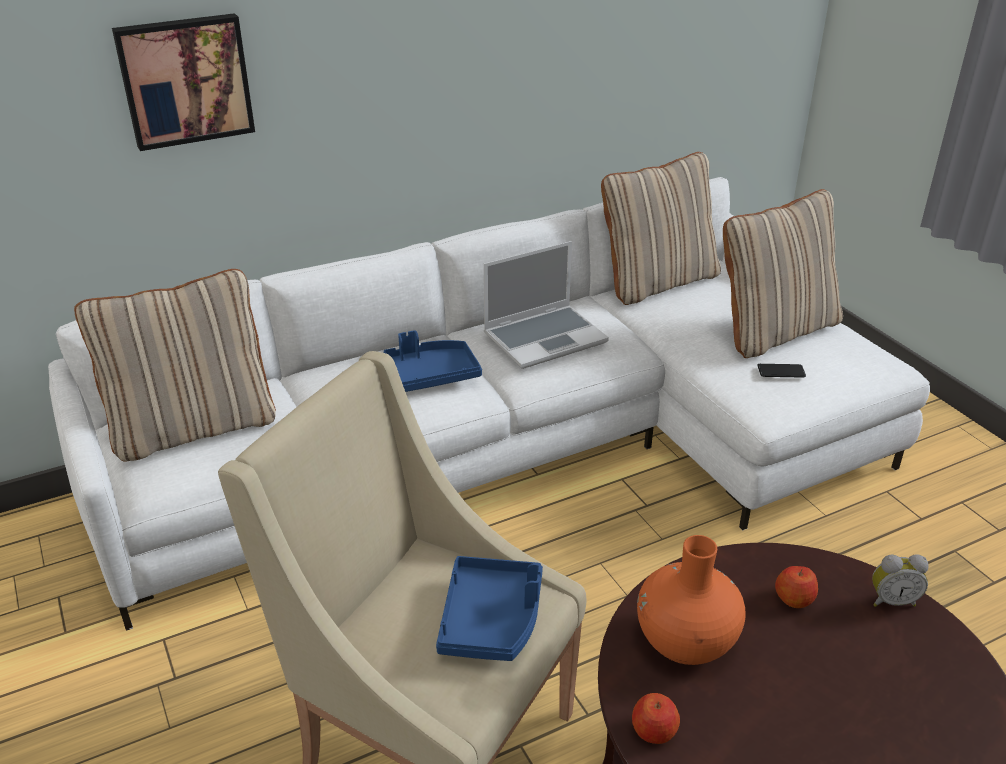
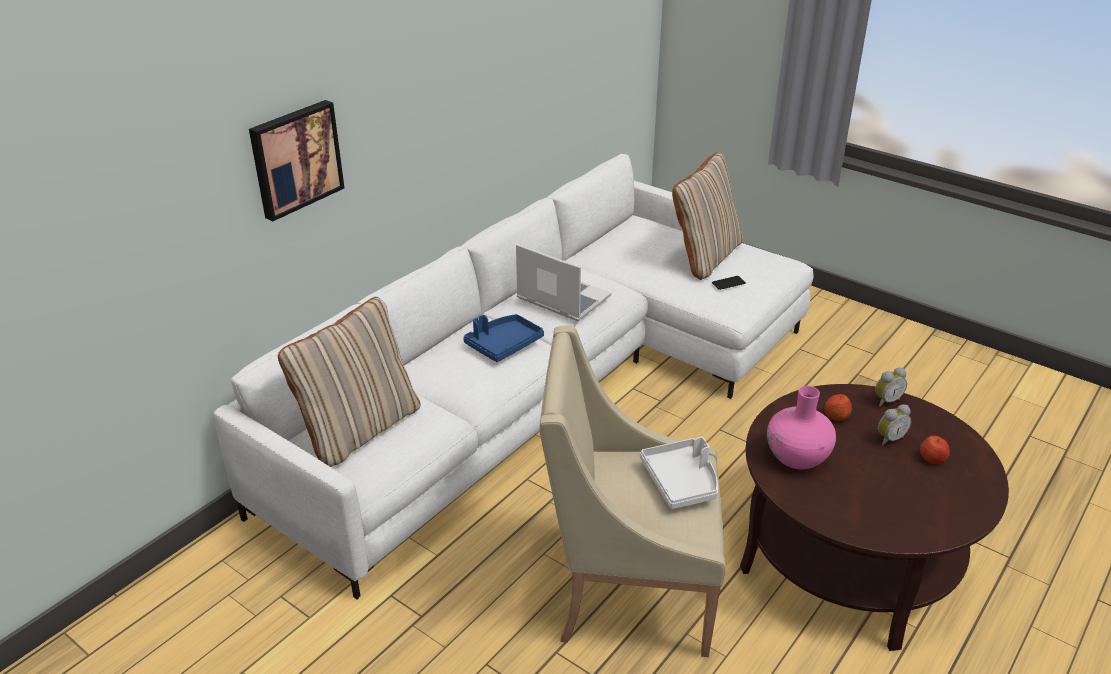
camera: 25 degrees left, 0 degrees up
(492, 619) = (681, 482): blue tray -> white tray
(545, 337) = (561, 298): laptop -> laptop turned 90 degrees counterclockwise
(654, 731) = (815, 509): apple -> apple (932, 459)
(657, 282) = (603, 240): beige pillow -> none
(685, 641) = (797, 457): orange vase -> pink vase
(854, 661) = (889, 438): none -> alarm clock

